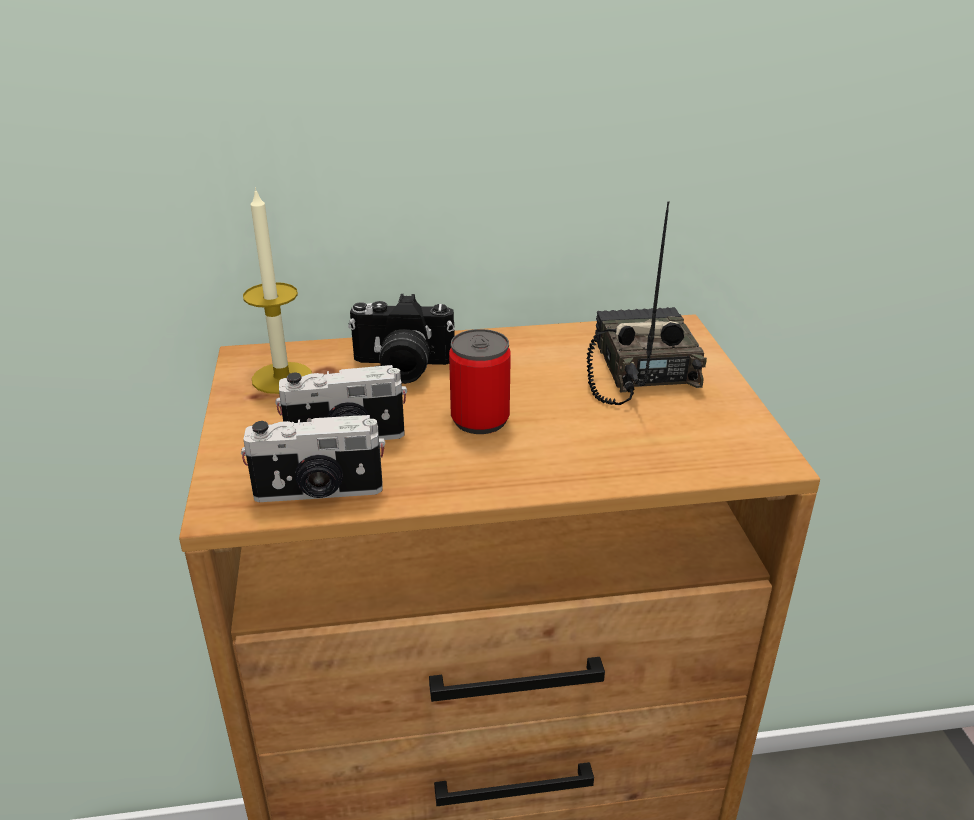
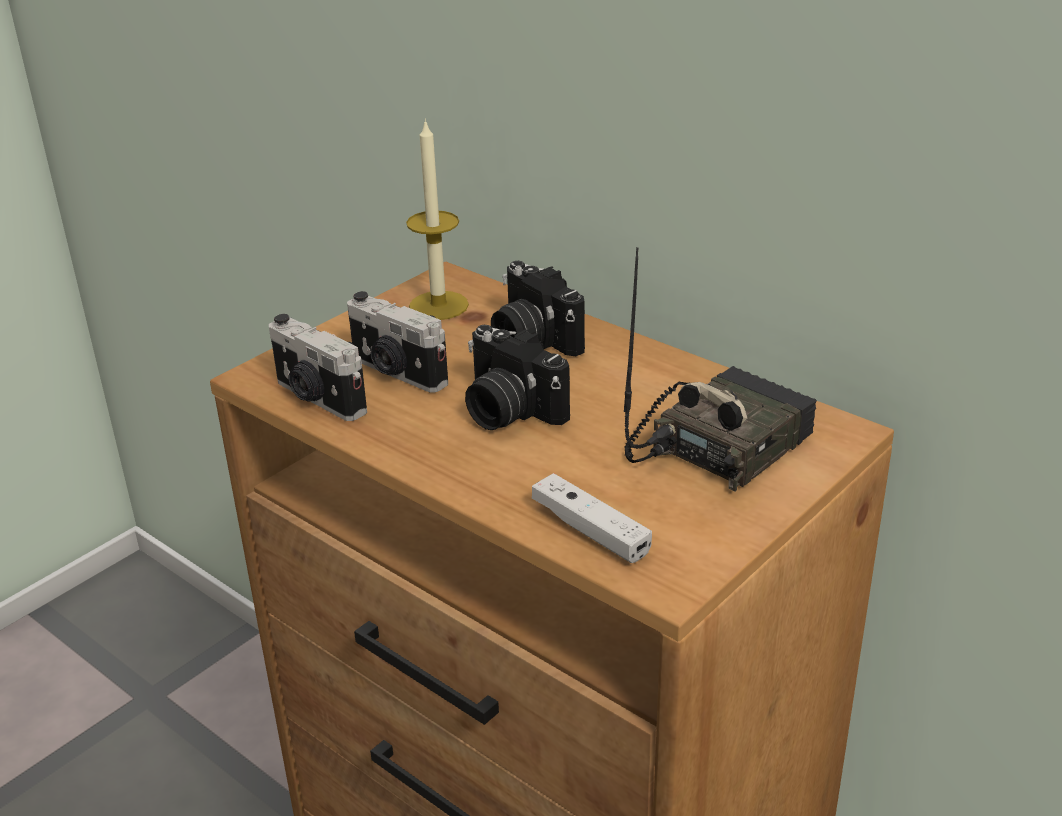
camera: 50 degrees right, 0 degrees up
(480, 419) = (507, 411): can -> camera
(676, 458) = (590, 530): none -> white game controller

